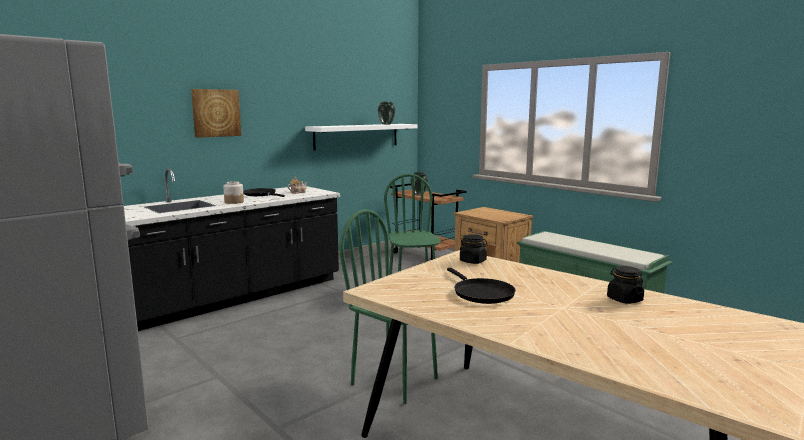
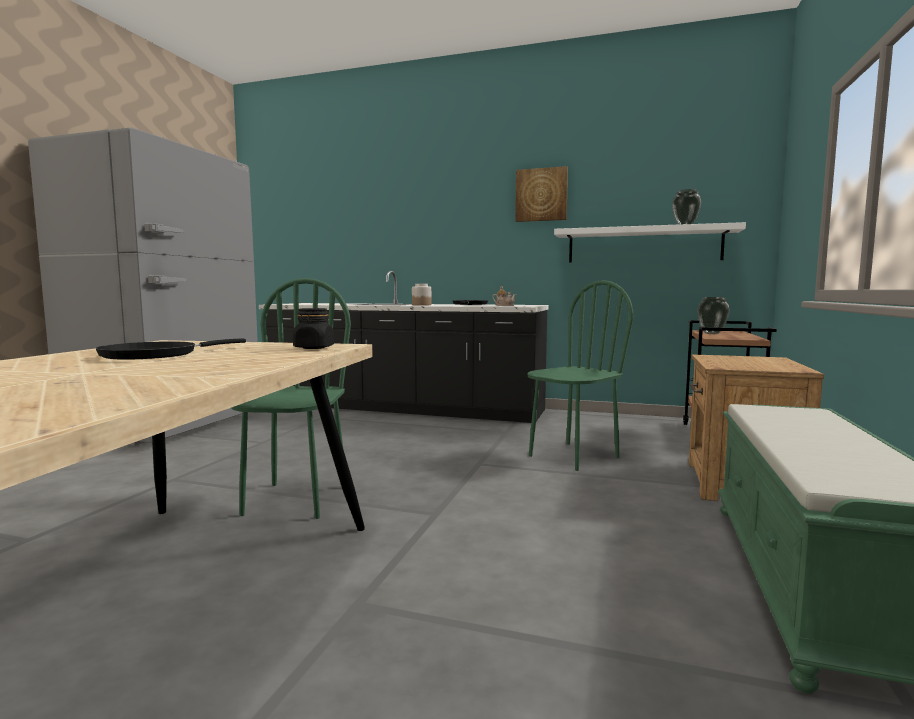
camera: 60 degrees right, 5 degrees down
(216, 113) = (452, 218): picture -> picture (541, 195)
(624, 299) = (119, 387): black jar -> none

